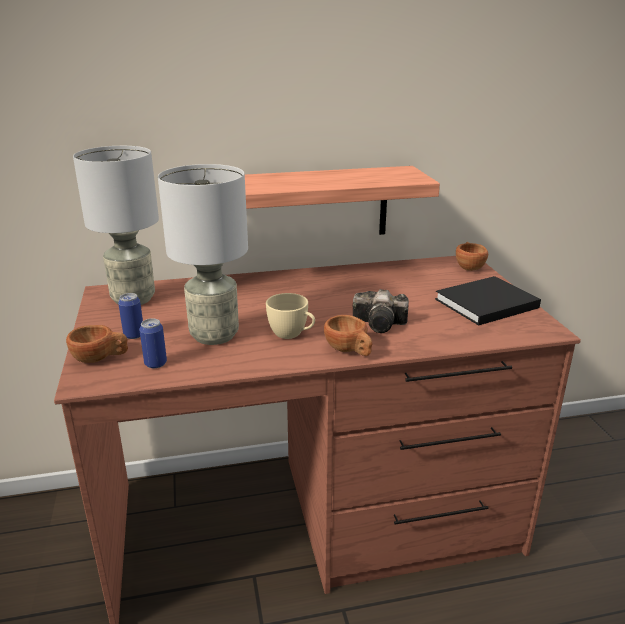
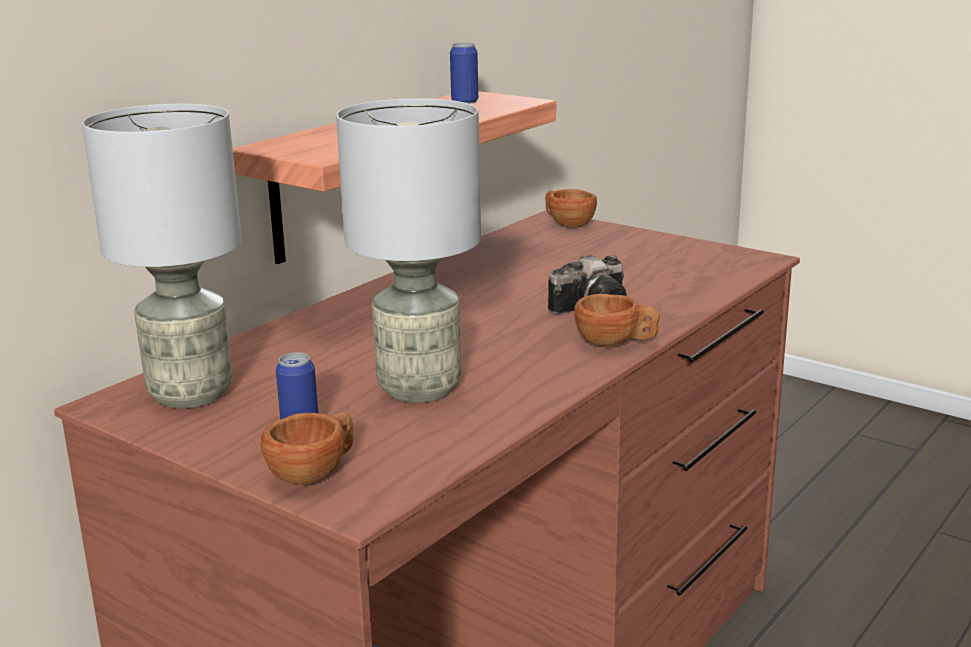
camera: 40 degrees left, 5 degrees down
(155, 363) = (411, 445): can -> can (464, 102)
(292, 334) = (517, 352): beige cup -> none
(484, 304) = (657, 255): black book -> none

